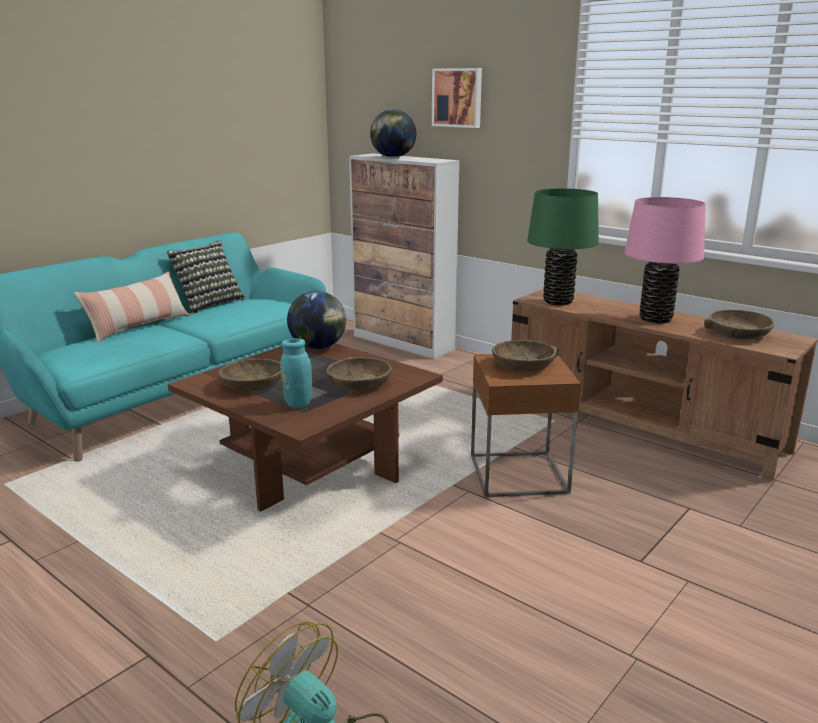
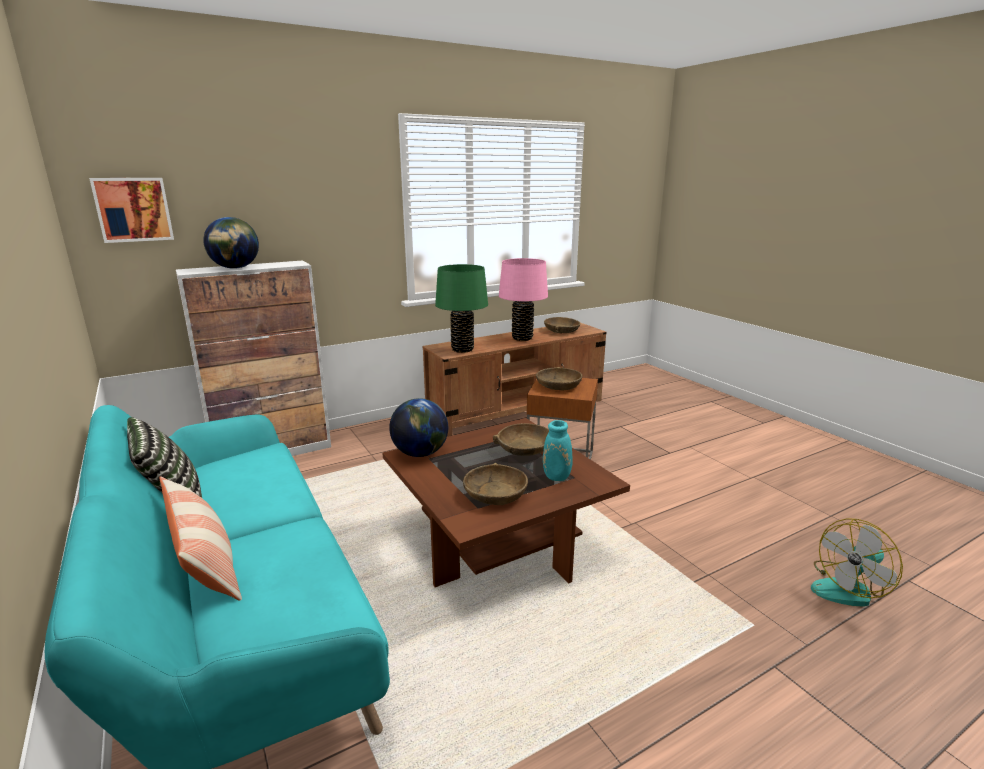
camera: 70 degrees left, 0 degrees up
(458, 97) = (284, 201): picture -> picture (133, 209)

